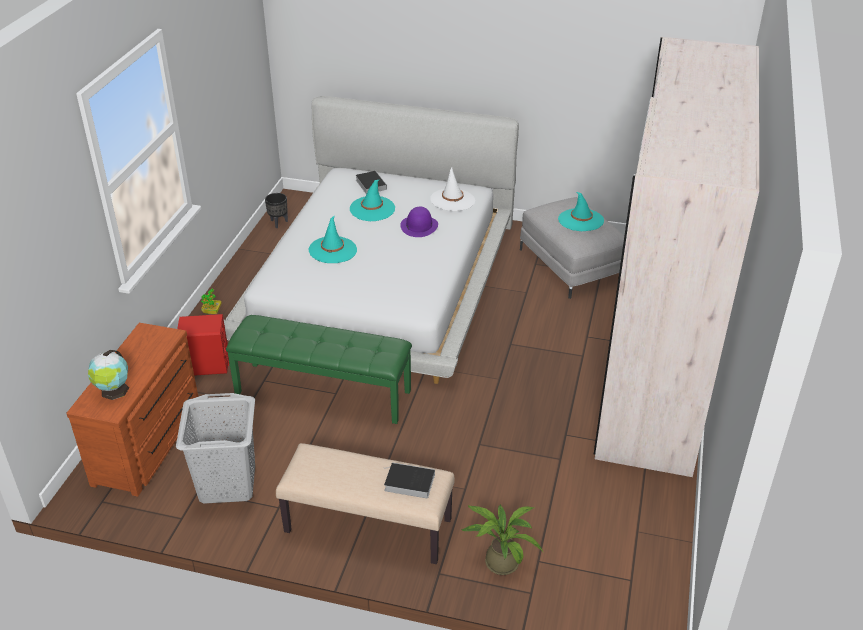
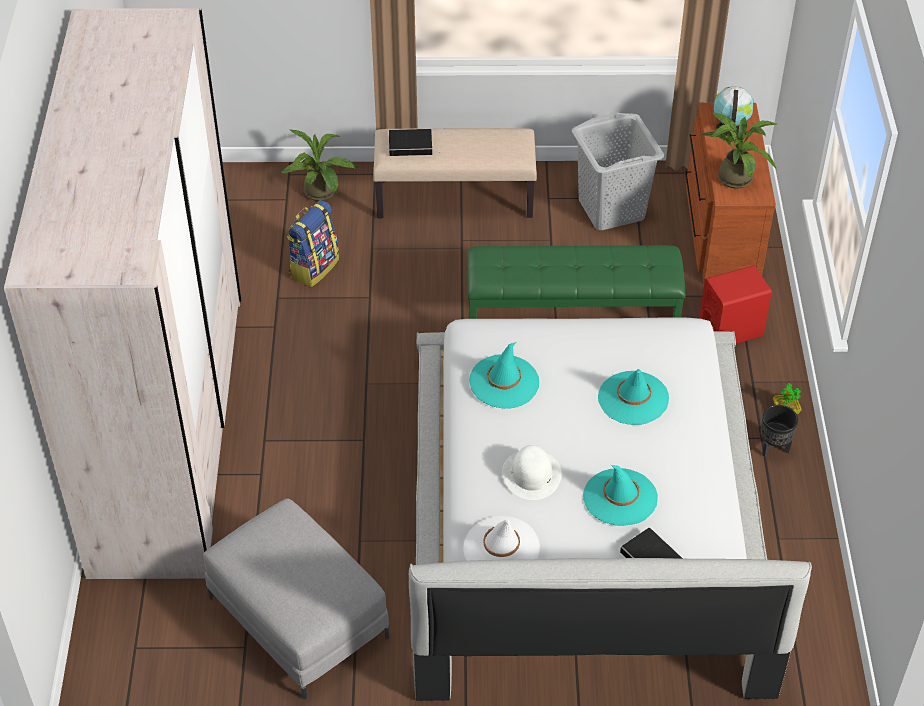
camera: 165 degrees right, 10 degrees up
(150, 349) = (733, 175): none -> potted plant
(278, 223) = (817, 613): black planter -> black planter (774, 448)
(419, 226) = (531, 474): purple hat -> white hat
(523, 480) = (313, 267): none -> backpack
(580, 220) = (283, 565): turquoise hat -> turquoise hat (504, 382)

